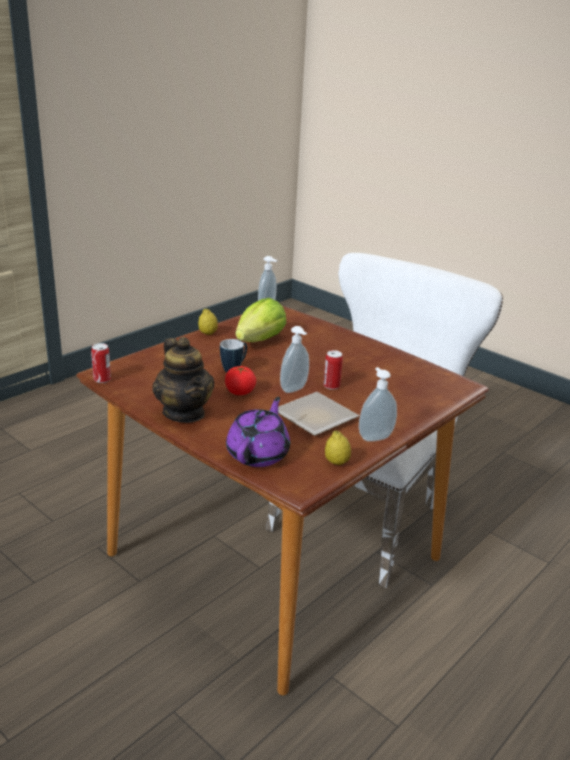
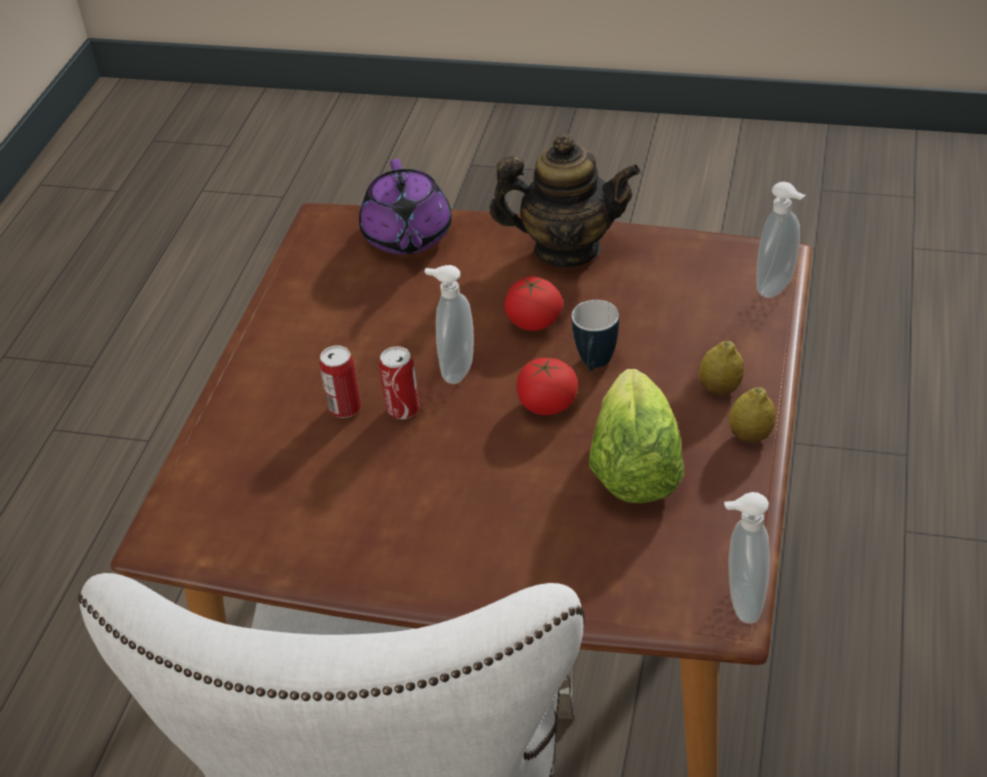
camera: 155 degrees right, 15 degrees up
(102, 379) = (753, 246): can -> can (345, 408)
(184, 413) = (567, 249): teapot -> teapot turned 150 degrees clockwise
(269, 366) = (548, 404): none -> tomato
(315, 419) = (377, 325): plate -> none
(336, 462) = (299, 269): lemon -> lemon (720, 388)
(374, 437) = (270, 334): soap dispenser -> soap dispenser (778, 288)

